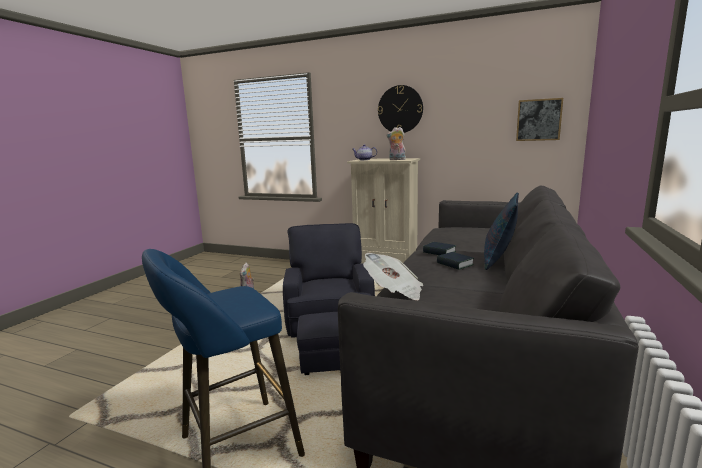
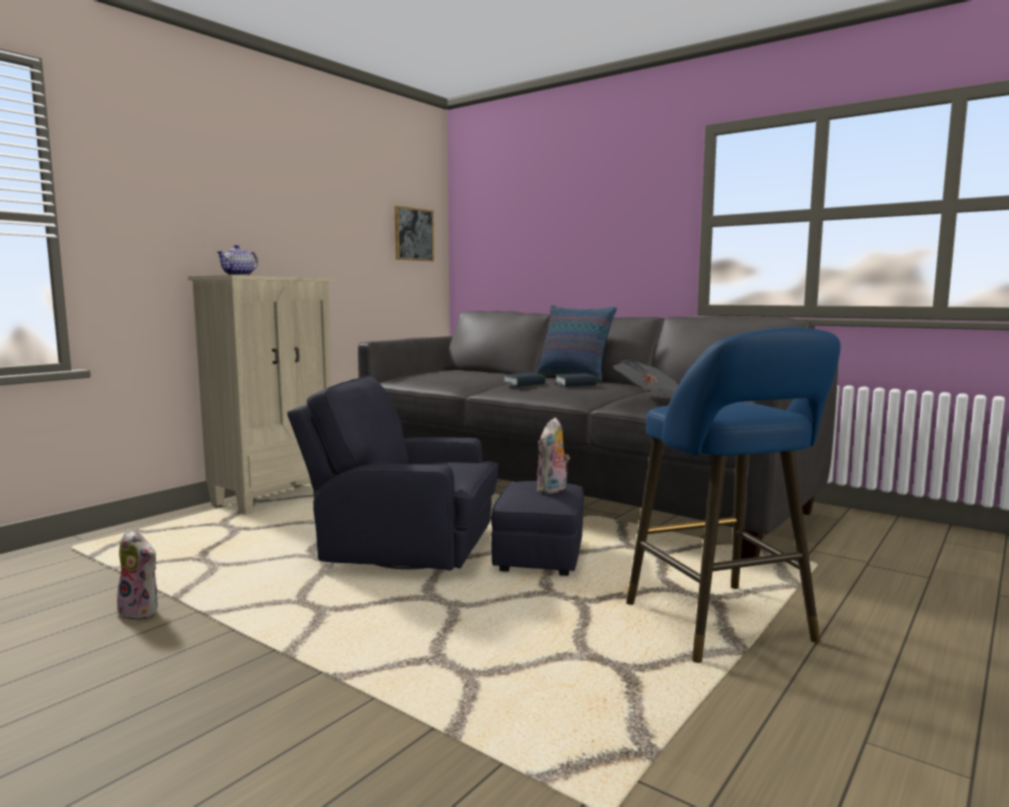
camera: 75 degrees left, 5 degrees down
(396, 160) = (299, 276): plush toy -> plush toy (553, 490)
(400, 109) = (250, 189): wall clock -> none

